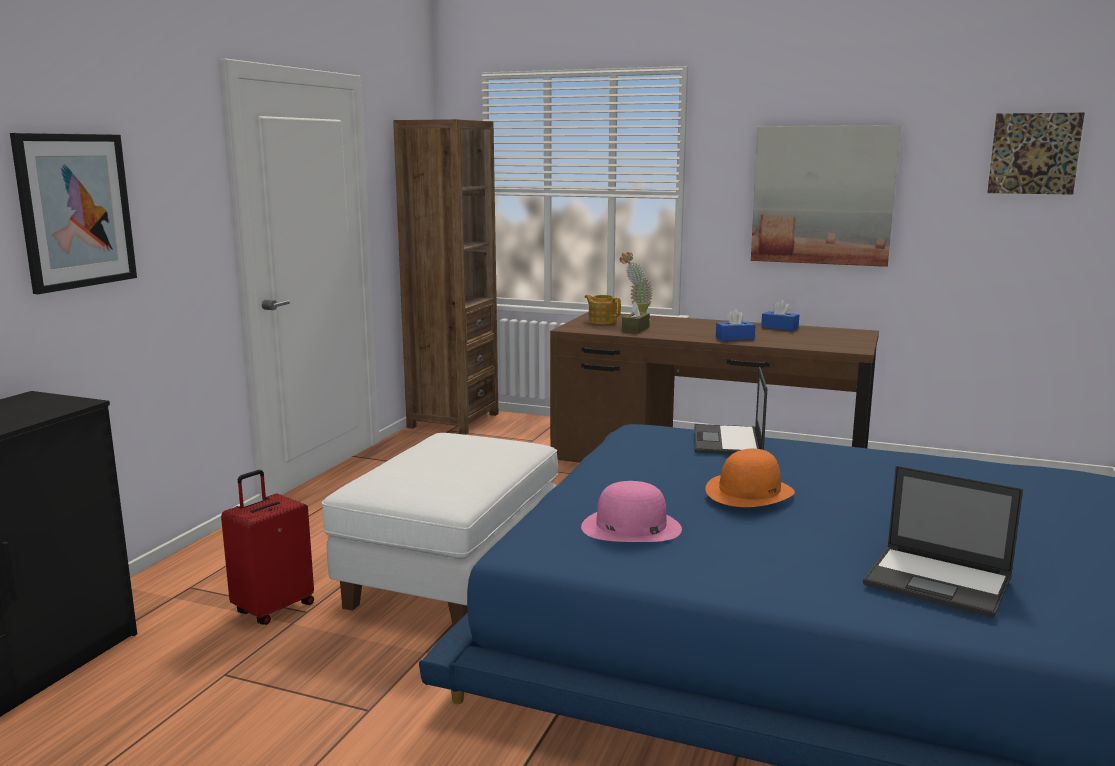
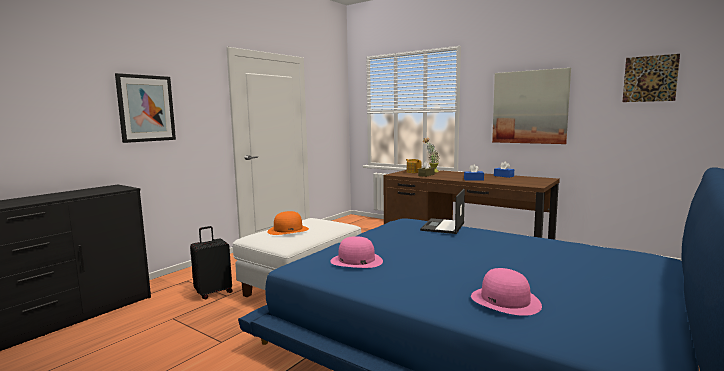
camera: 15 degrees right, 5 degrees down
(273, 608) = (213, 293): red suitcase -> black suitcase
(453, 420) = (349, 220): brown bookcase -> none
(749, 491) = (433, 249): orange hat -> orange hat (288, 230)
(939, 582) = (505, 300): laptop -> pink hat

